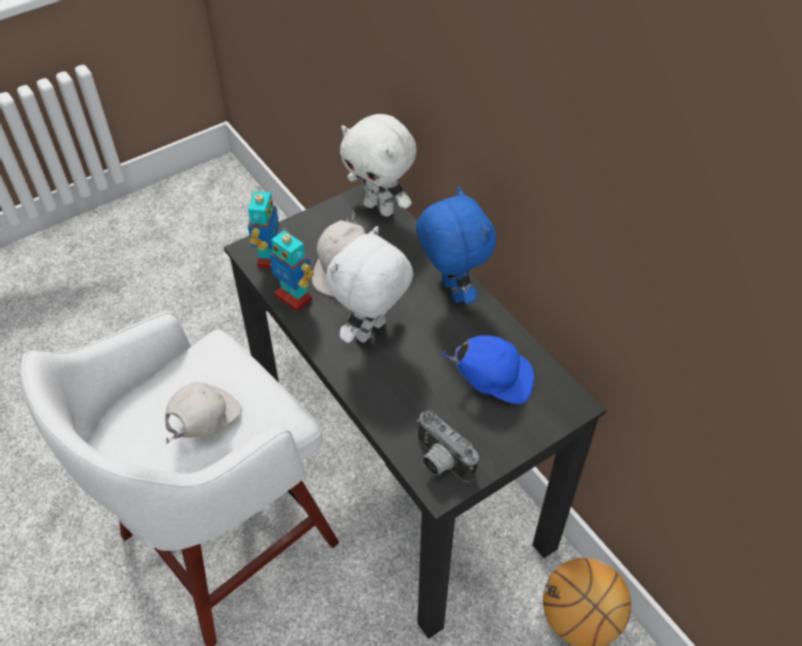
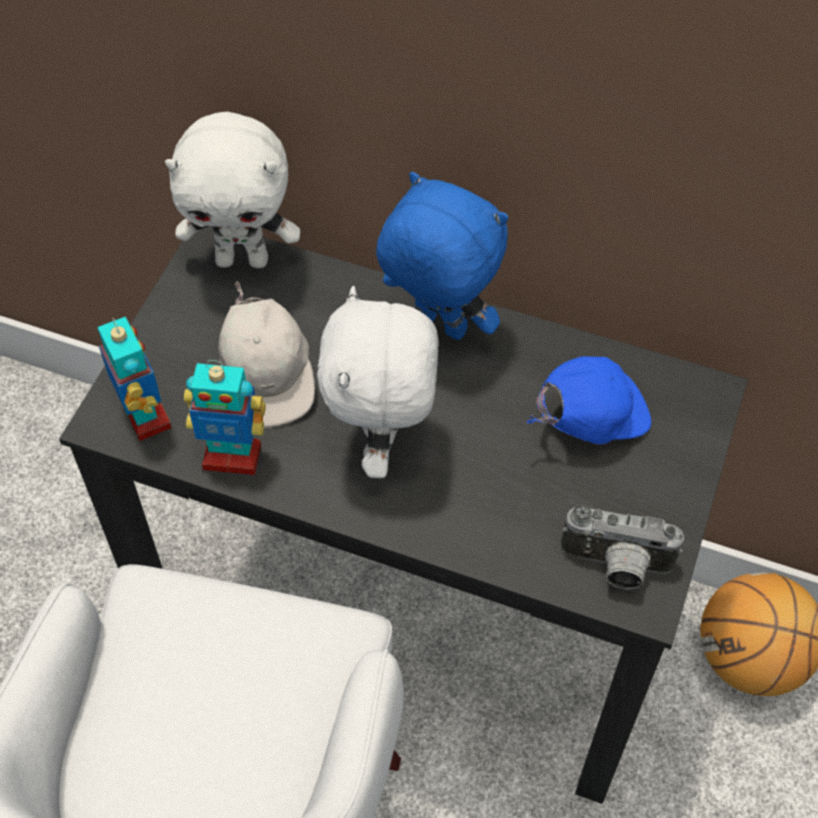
camera: 35 degrees left, 5 degrees up
(204, 422) = (232, 714): white cap -> none

